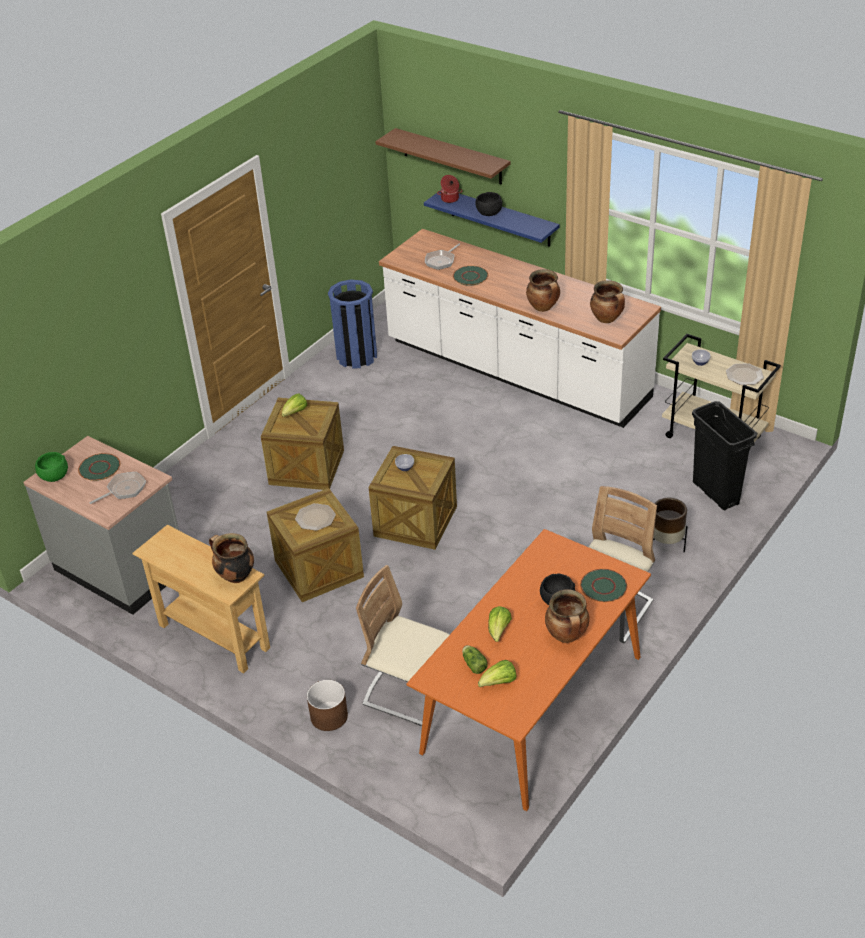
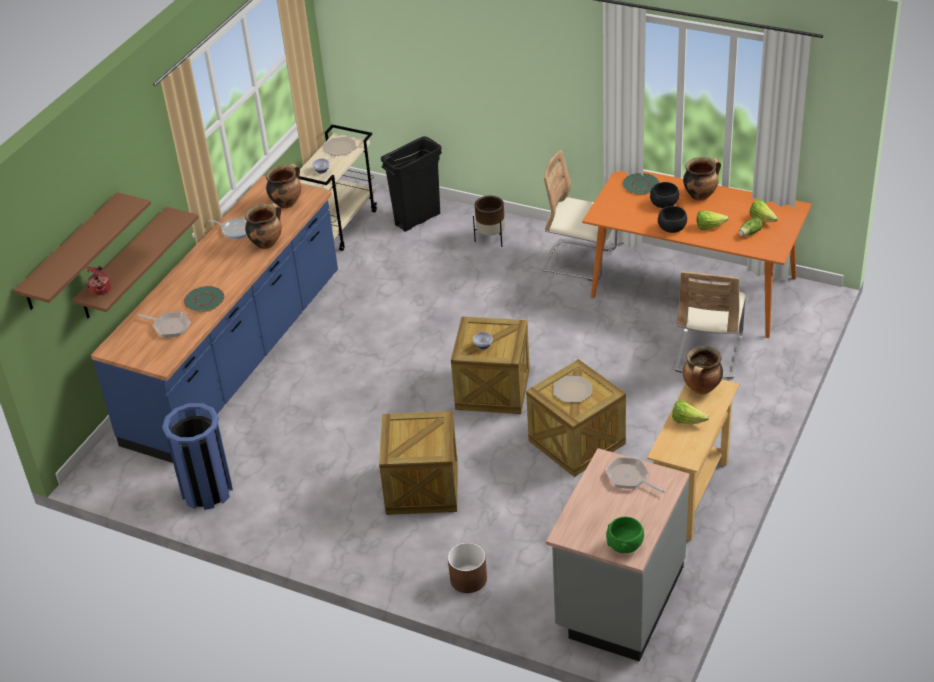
camera: 100 degrees left, 0 degrees up
(100, 468) = (600, 510): green plate -> none
(295, 413) = (406, 443): lettuce -> lettuce (687, 421)
(328, 716) = (754, 396): brown planter -> brown planter (469, 579)
(488, 212) = (137, 256): black bowl -> black bowl (672, 228)
(500, 218) = (124, 264): blue shelf -> brown shelf
(516, 371) = (237, 358): white counter -> blue counter
(570, 291) = (236, 230): none -> frying pan

